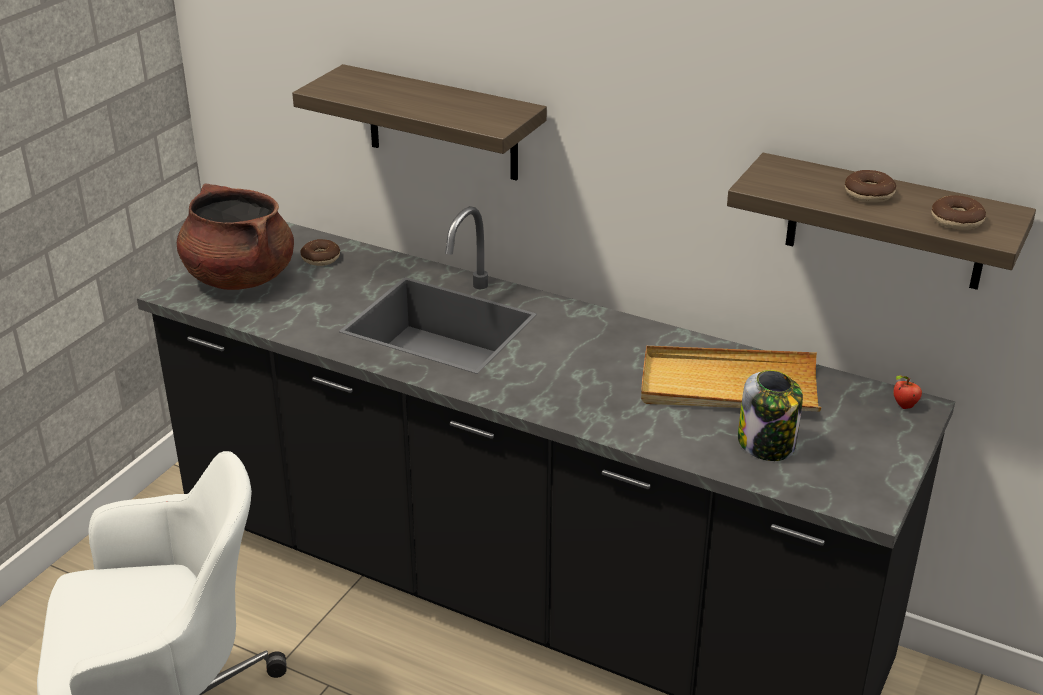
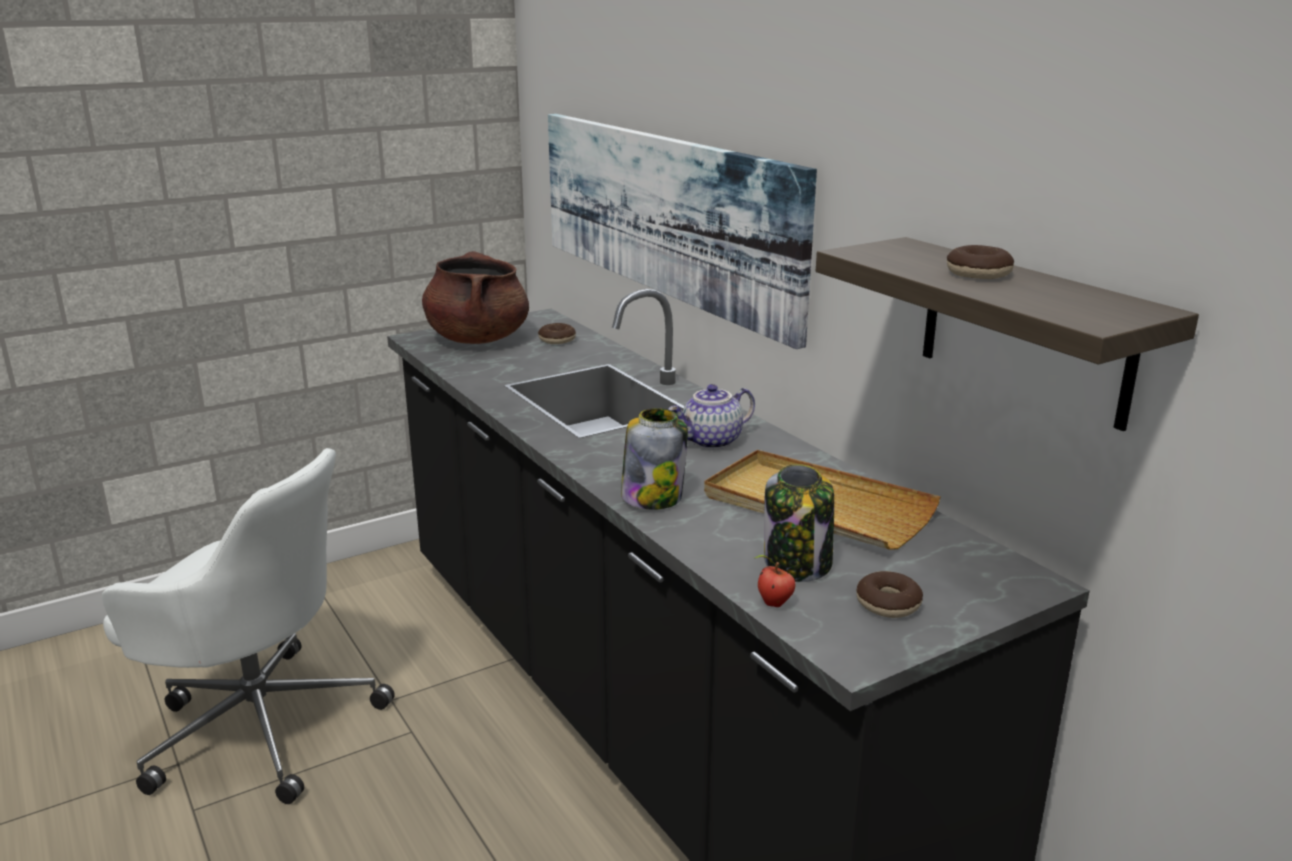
camera: 30 degrees right, 10 degrees down
(442, 123) = (663, 214): shelf -> picture
(588, 344) = (712, 442): none -> teapot
(604, 417) = (652, 497): none -> jar
(904, 406) = (1011, 576): apple -> apple (773, 603)
(956, 221) = (1061, 304): donut -> donut (888, 604)

